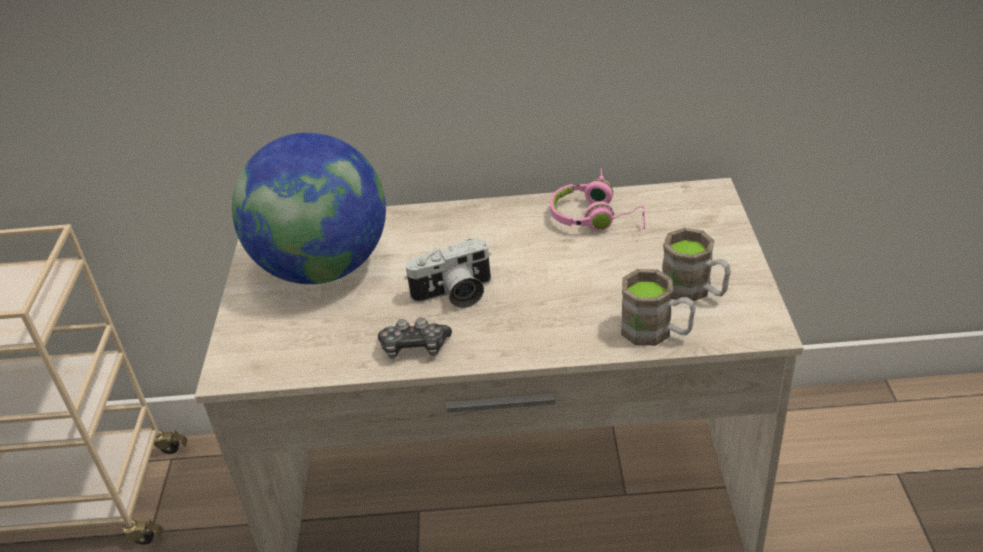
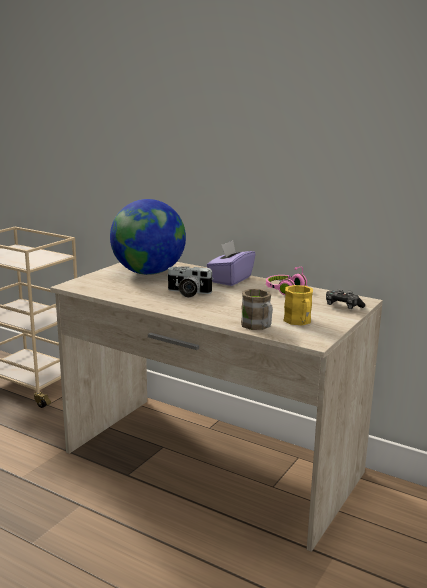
camera: 30 degrees right, 20 degrees down
(414, 347) = (148, 300): game controller -> game controller (342, 306)
(475, 224) = (230, 279): none -> purple tissue box
(695, 290) = (299, 322): brown mug -> yellow mug

